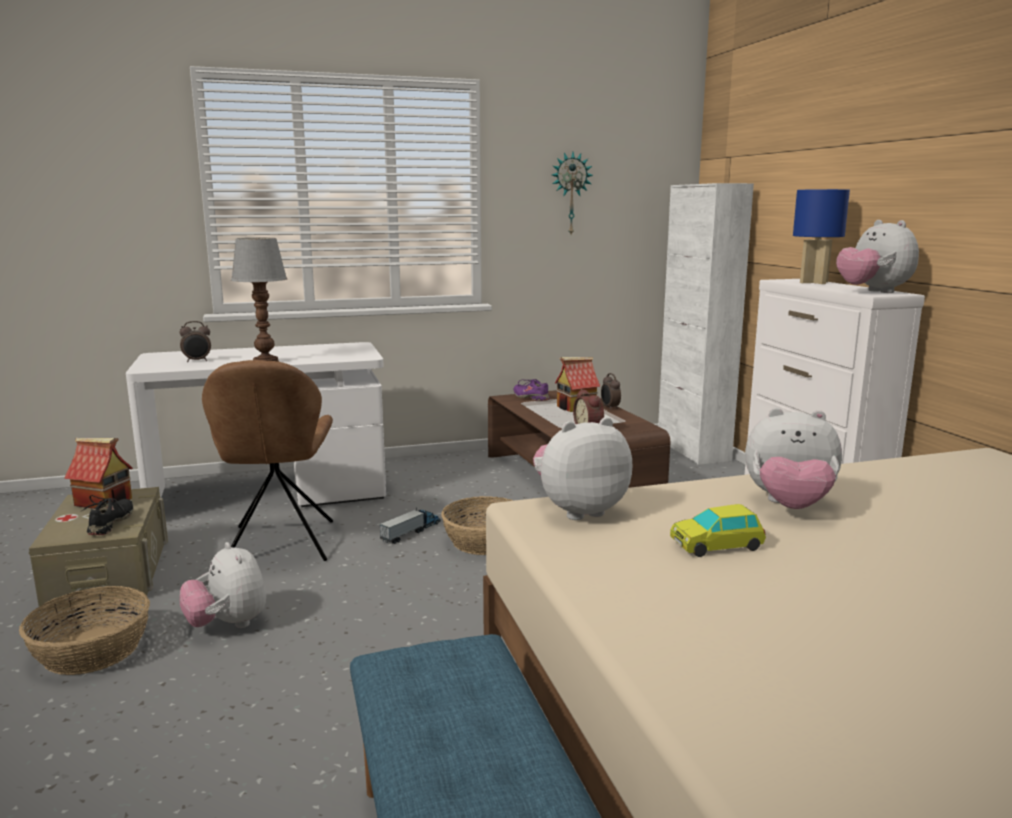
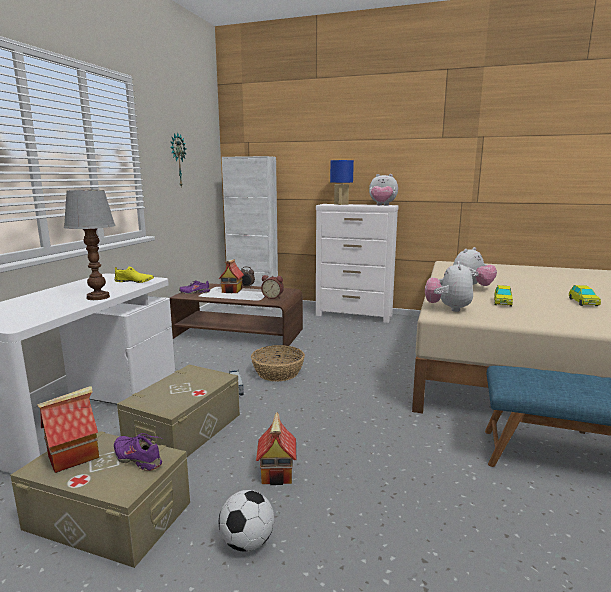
camera: 55 degrees left, 0 degrees up
(91, 651) = (247, 542): basket -> football
(112, 523) = (138, 458): black shoe -> purple shoe
(197, 361) = (32, 311): alarm clock -> none
(228, 624) = (277, 473): plush toy -> toy house
(279, 546) = (184, 430): brown chair -> beige storage box
(345, 355) = (134, 281): none -> yellow shoe
(912, 632) = (583, 302): none -> toy car

